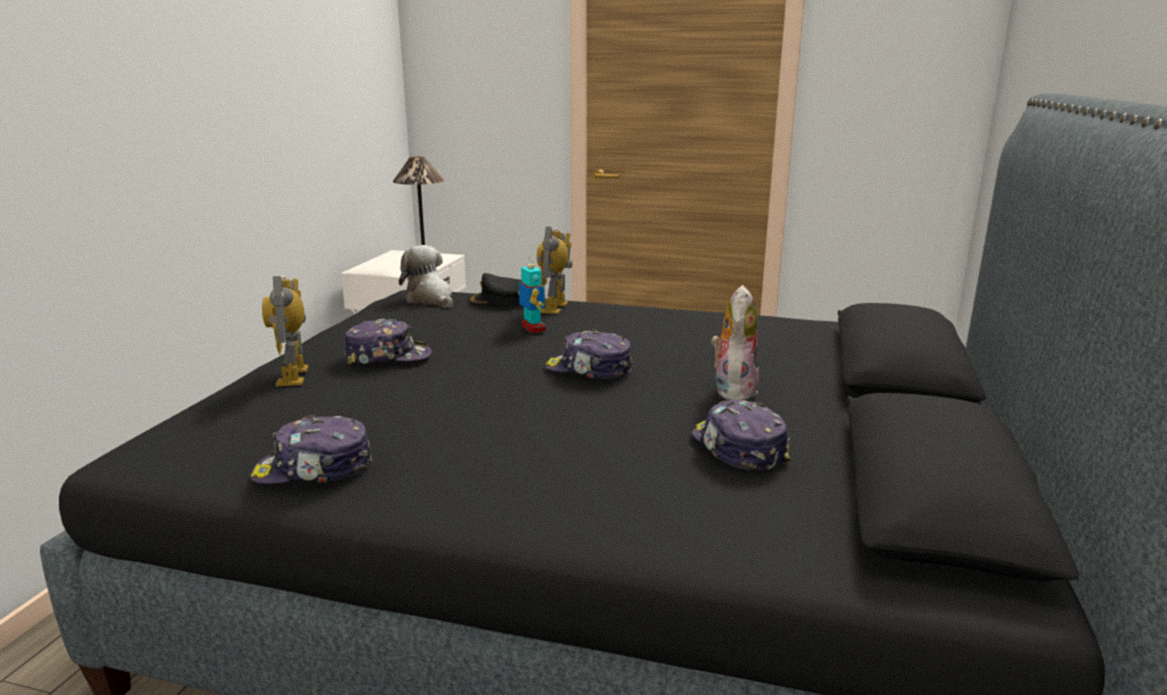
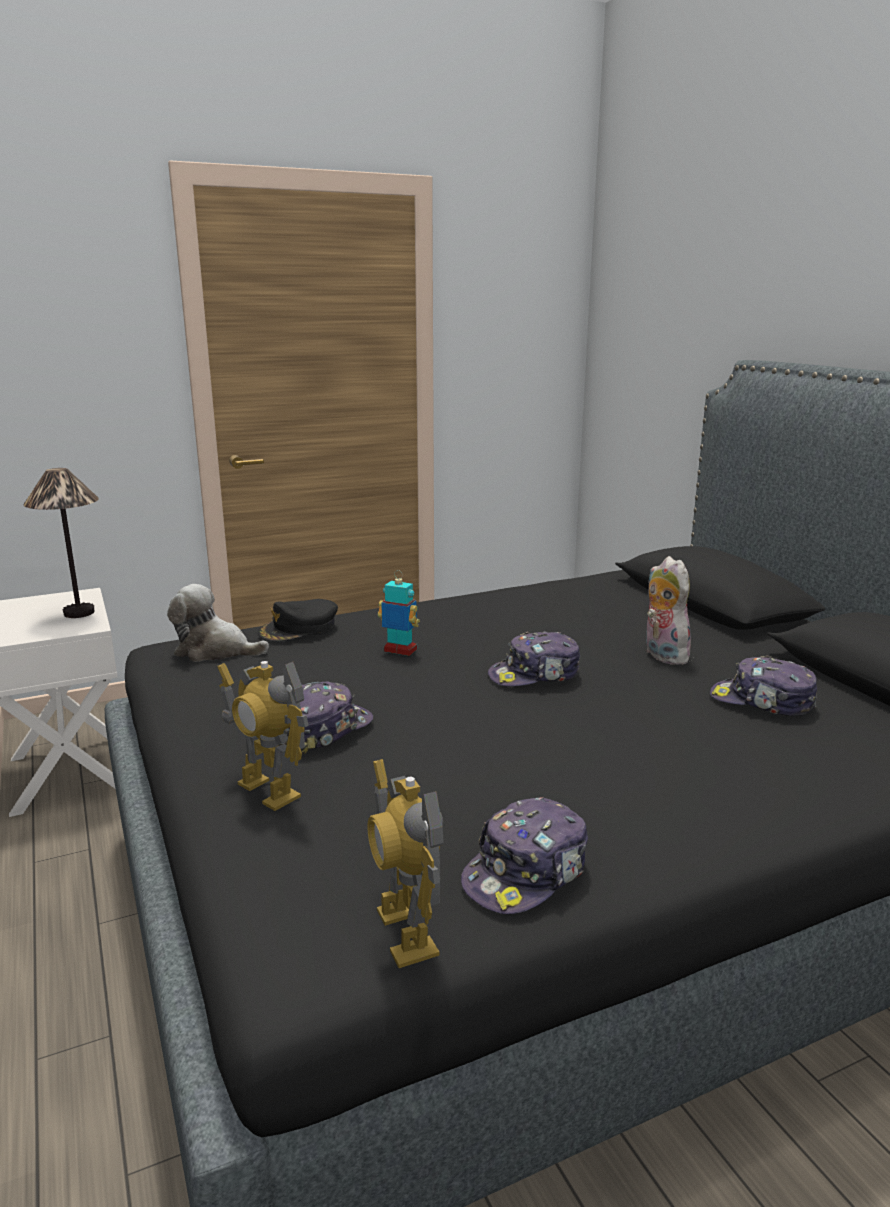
camera: 40 degrees left, 0 degrees up
(555, 308) = (367, 623): toy robot -> toy robot (405, 933)

